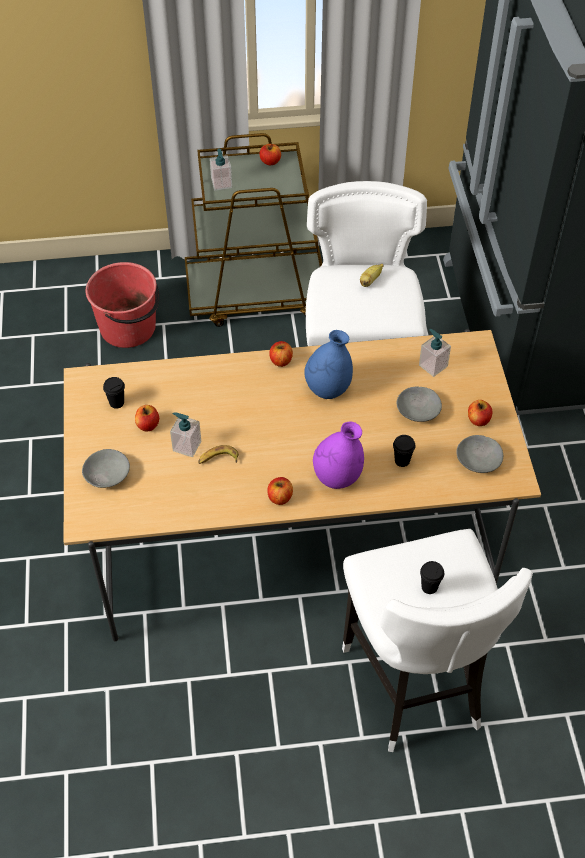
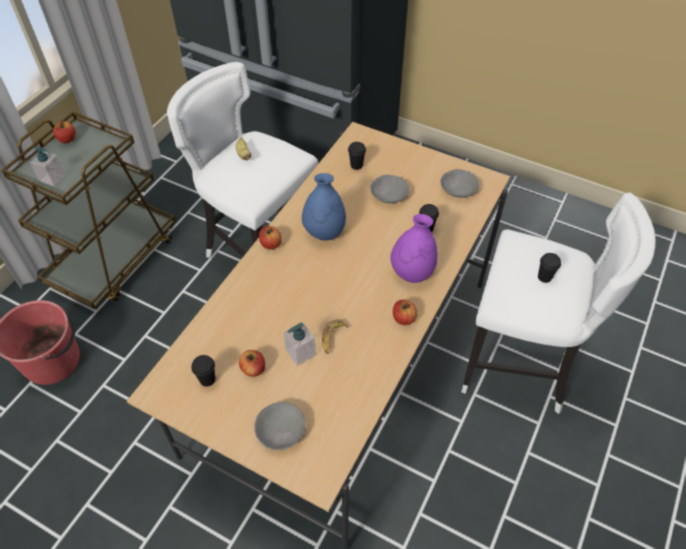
camera: 55 degrees left, 0 degrees up
(433, 366) = (356, 165): soap dispenser -> black cup
(478, 420) = (424, 170): apple -> none

